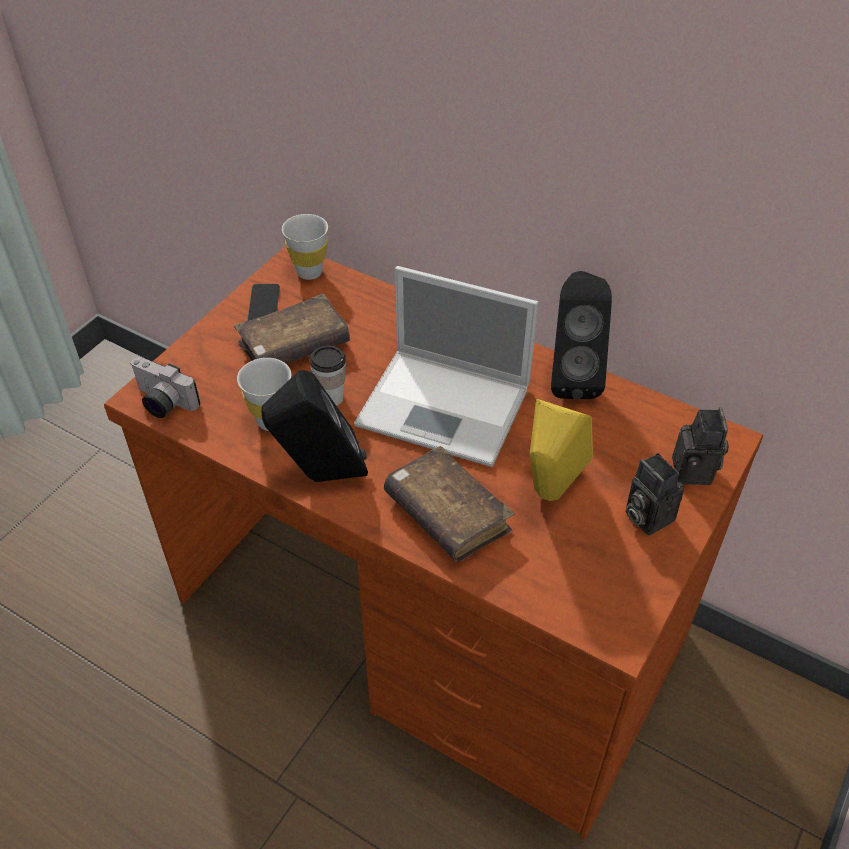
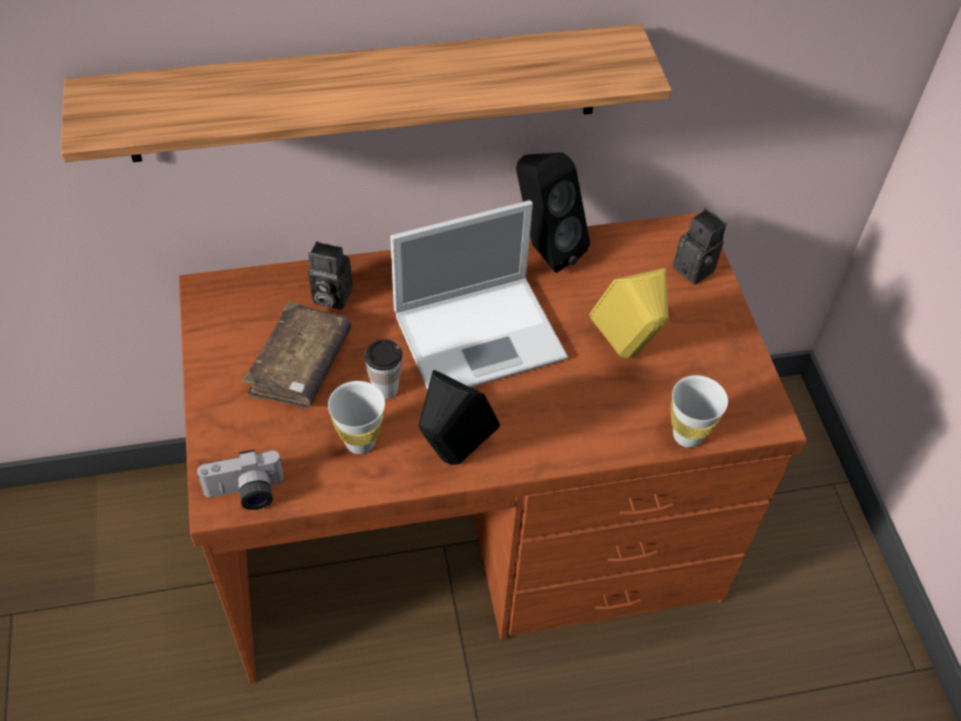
camera: 45 degrees left, 5 degrees up
(264, 303) = (227, 345): phone -> none
(309, 272) = (234, 291): white cup -> white cup (687, 435)
(447, 514) = (575, 417): brown book -> none
(448, 137) = (366, 93): none -> shelf
(645, 515) = (699, 323): camera -> camera (329, 297)

